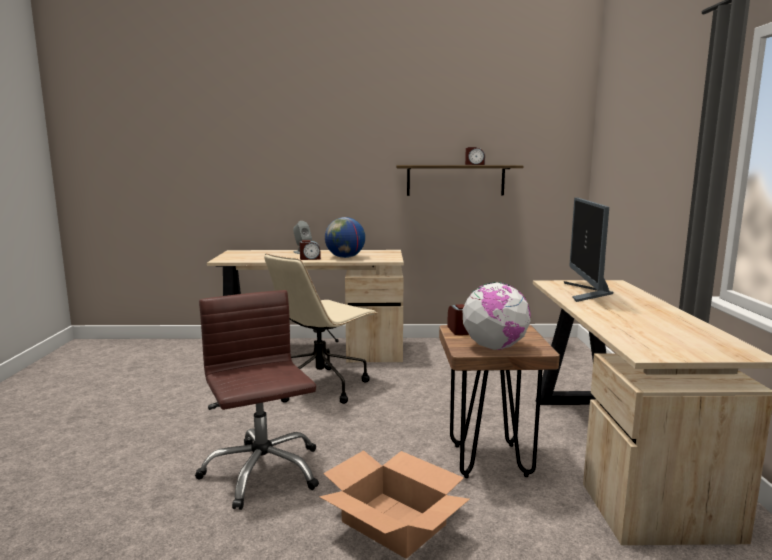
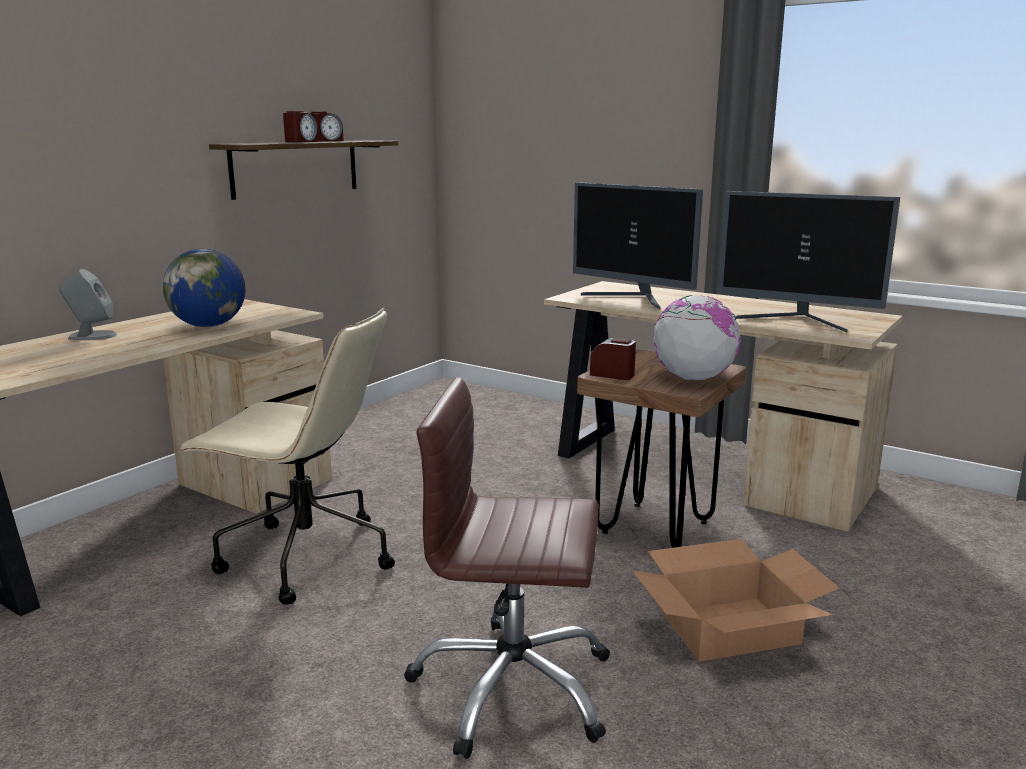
camera: 55 degrees left, 5 degrees up
(310, 258) = (158, 341): alarm clock -> alarm clock (301, 142)
(321, 385) = (304, 557): beige office chair -> beige office chair turned 60 degrees counterclockwise
(645, 334) = (797, 321): none -> monitor

